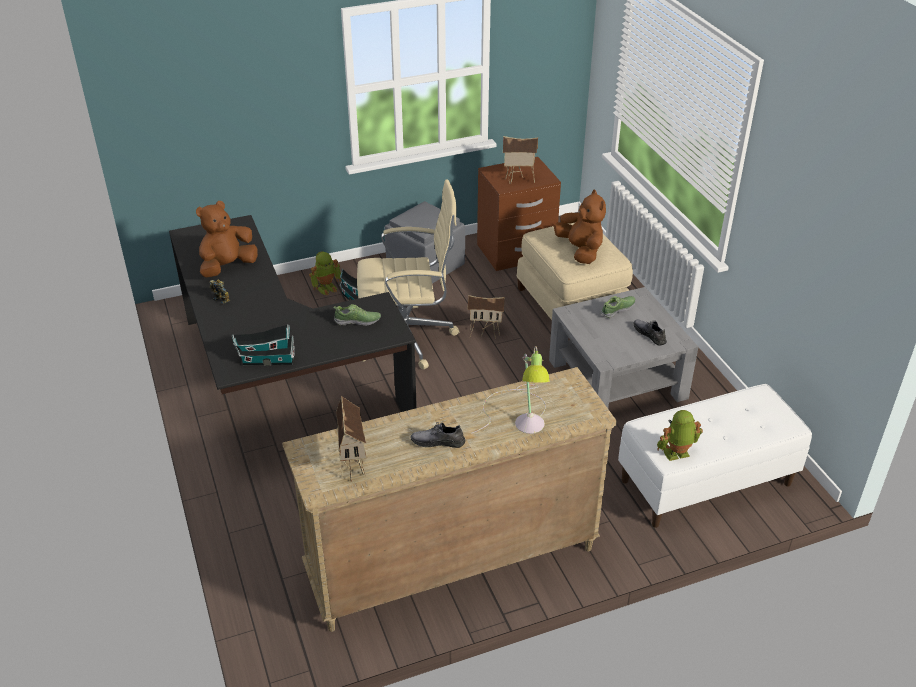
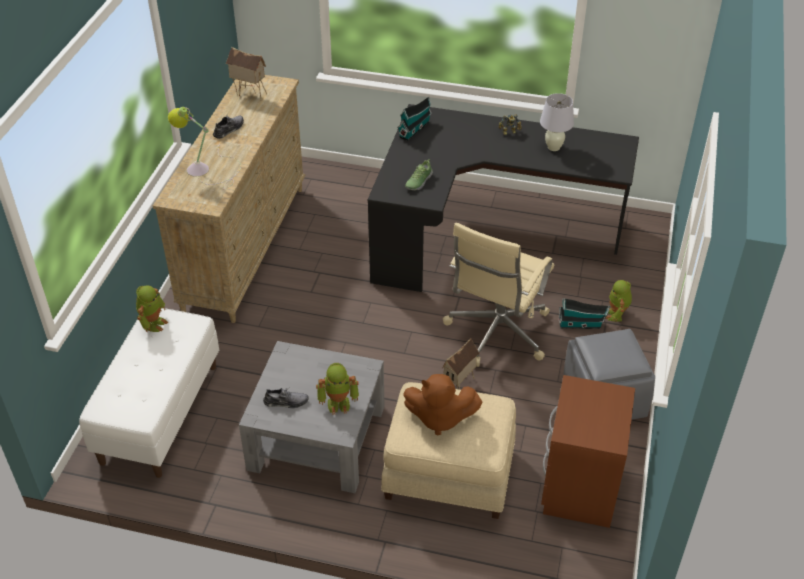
camera: 125 degrees right, 5 degrees up
(227, 267) = (553, 147): brown plush toy -> white table lamp
(519, 180) = (580, 406): toy house -> none
(618, 310) = (338, 403): shoe -> toy robot

